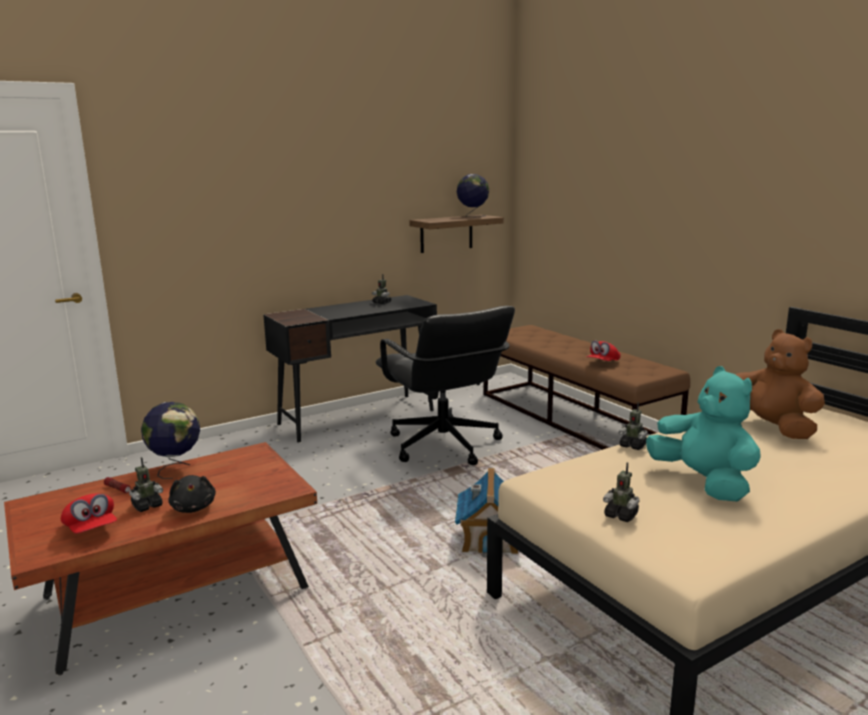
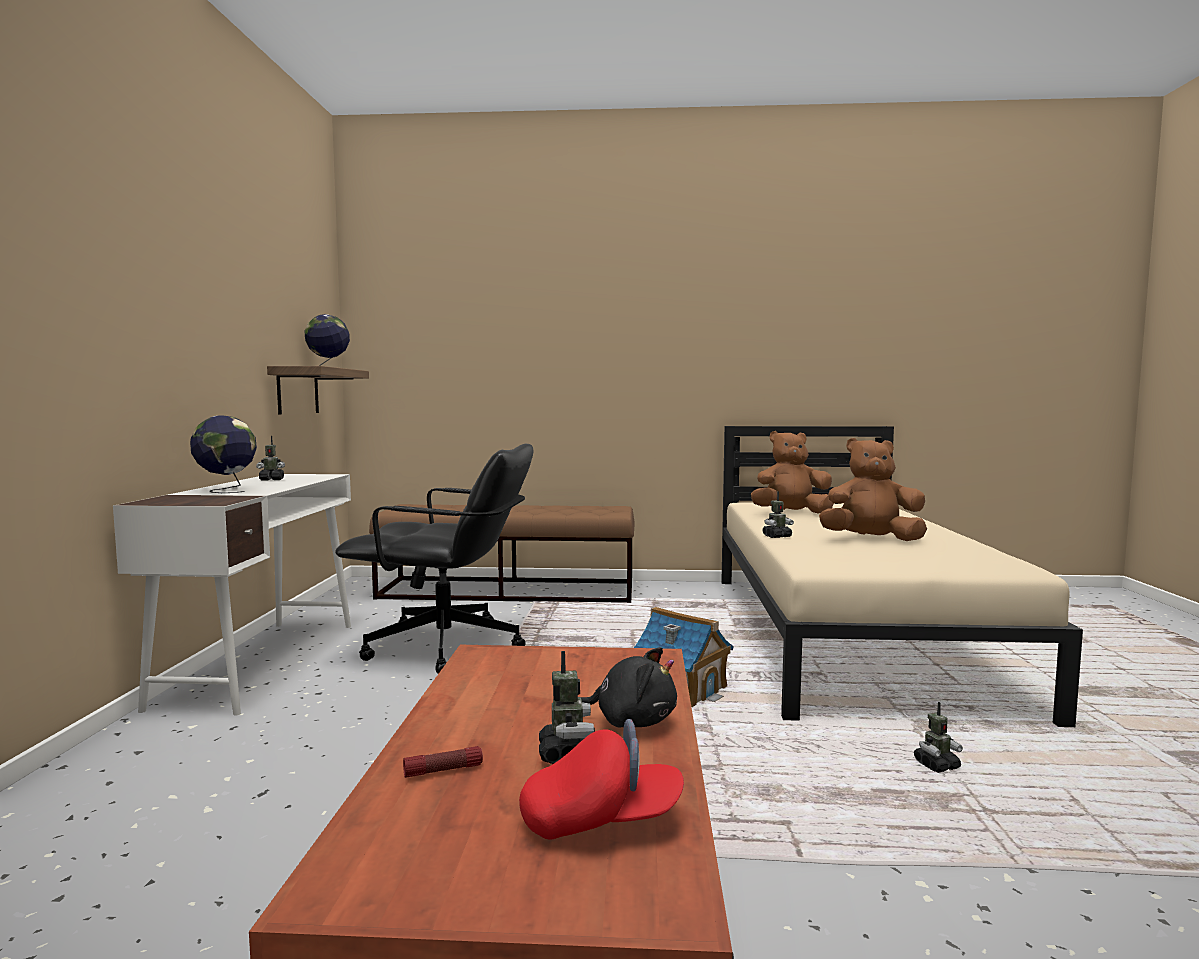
camera: 55 degrees left, 10 degrees down
(176, 468) = (442, 711): globe -> globe (226, 490)
(357, 417) = (262, 662): black desk -> white desk
(603, 363) = (561, 512): red cap -> none
(621, 515) = (915, 562): toy robot -> toy robot (936, 765)
(703, 482) = (871, 539): turquoise plush toy -> brown plush toy

